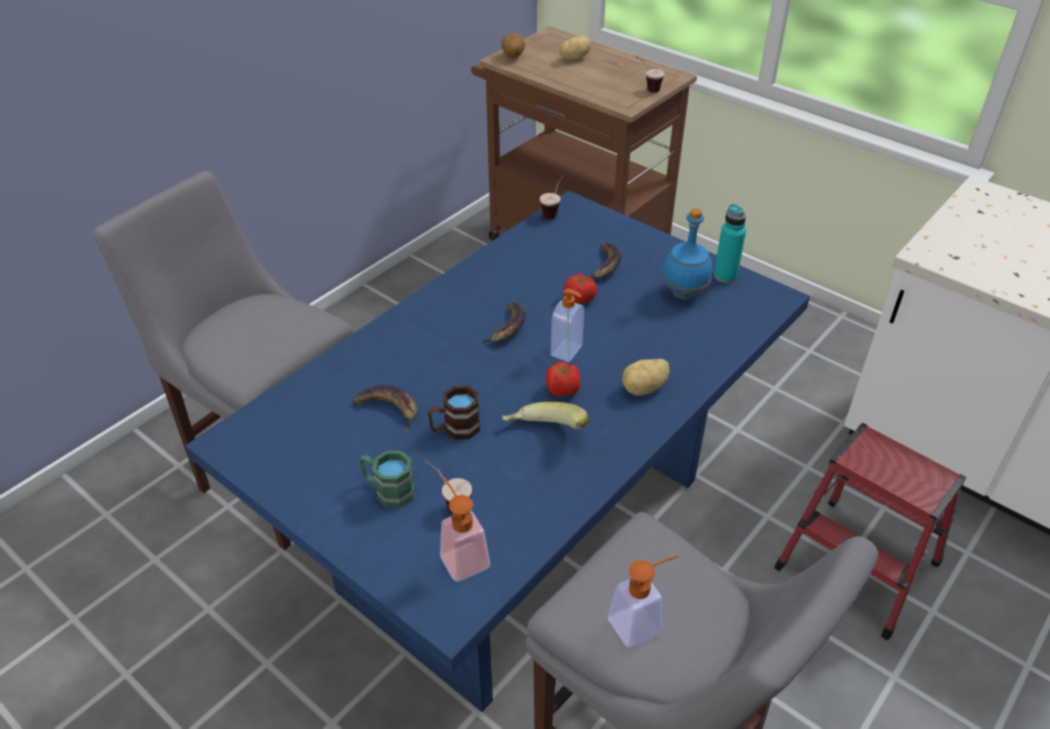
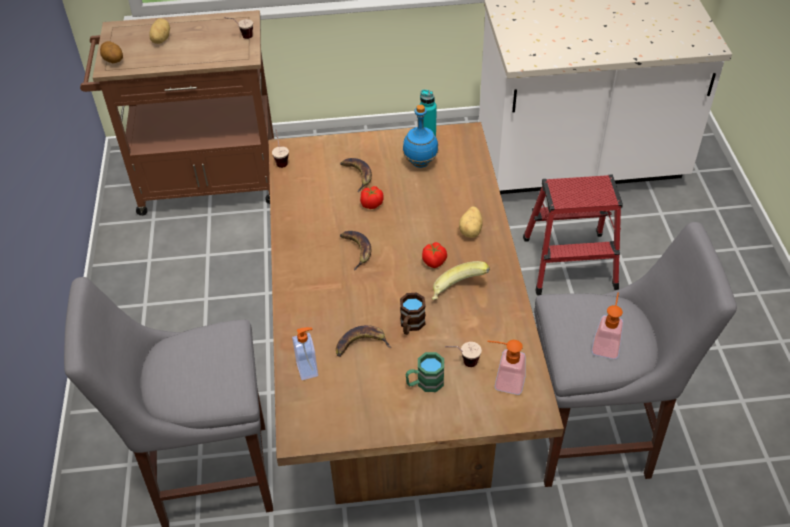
camera: 45 degrees left, 5 degrees up
(524, 531) = (396, 380): blue dining table -> brown dining table
(567, 351) = (407, 239): soap dispenser -> soap dispenser (308, 369)

